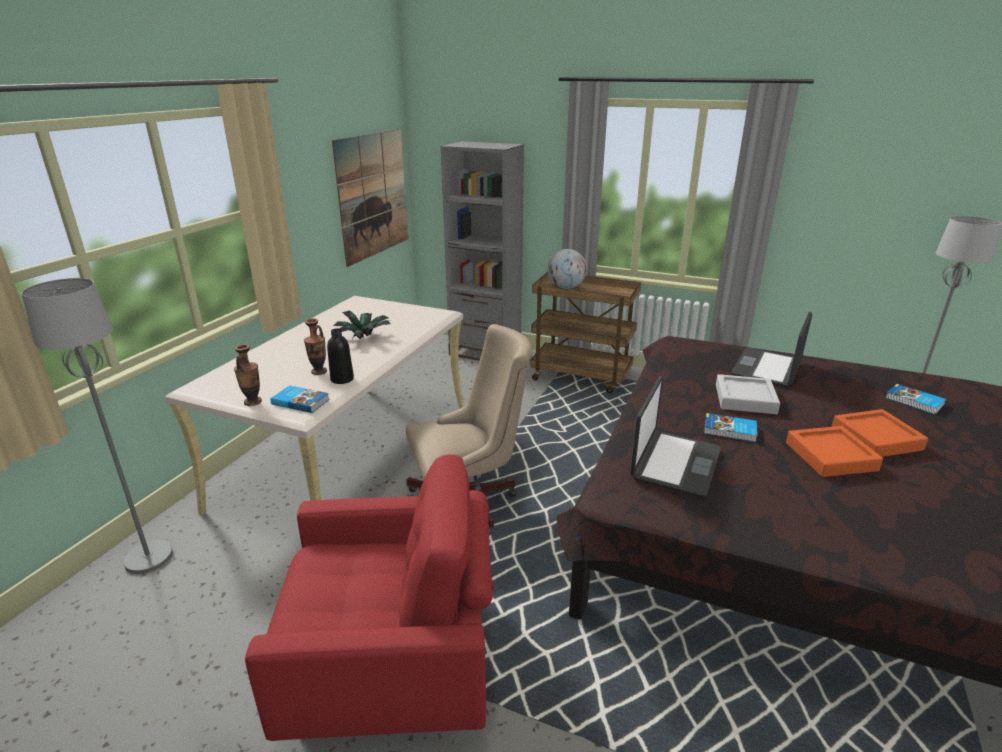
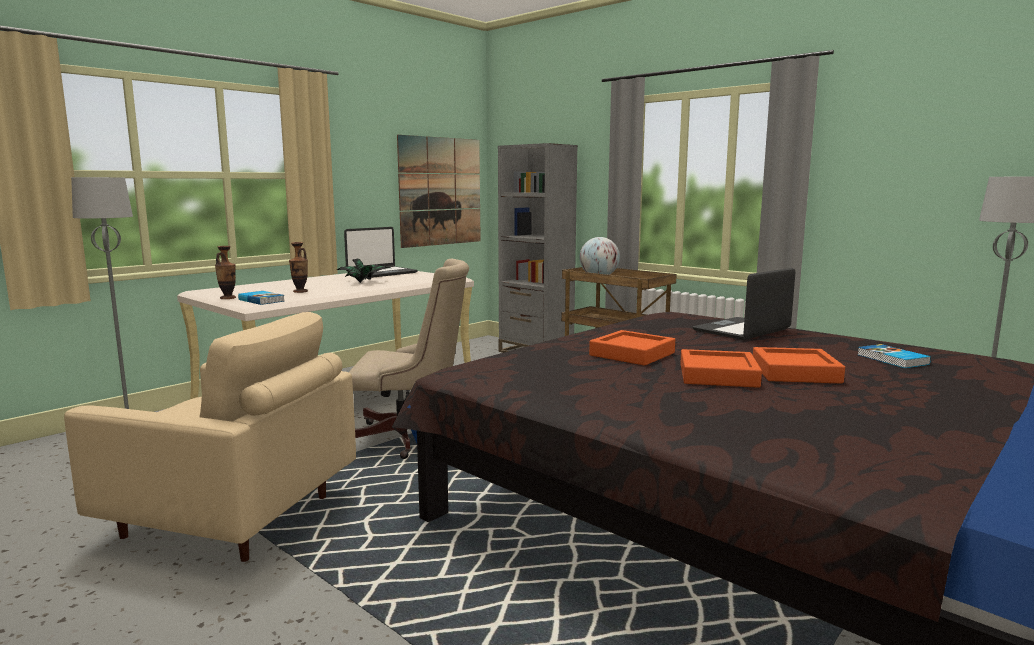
camera: 20 degrees right, 15 degrees down
(342, 379) = (311, 295): black bottle -> none
(392, 667) = (232, 518): red armchair -> beige armchair
(674, 463) = (539, 363): laptop -> laptop (381, 273)
(730, 430) = (632, 354): book -> orange tray
(745, 399) = (682, 342): grey tray -> none

